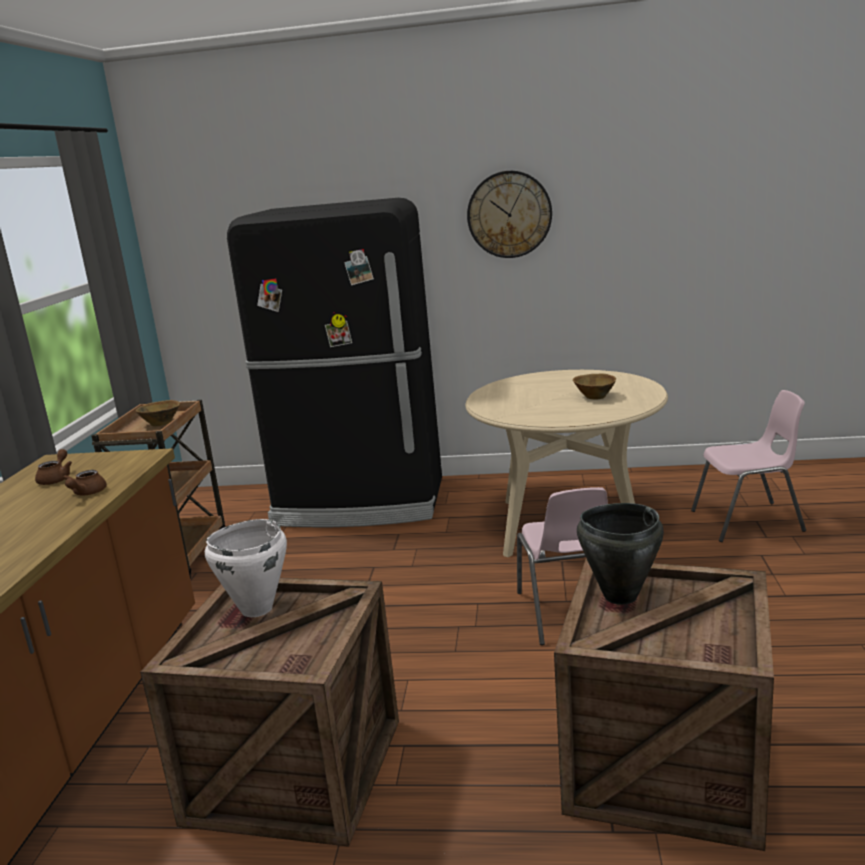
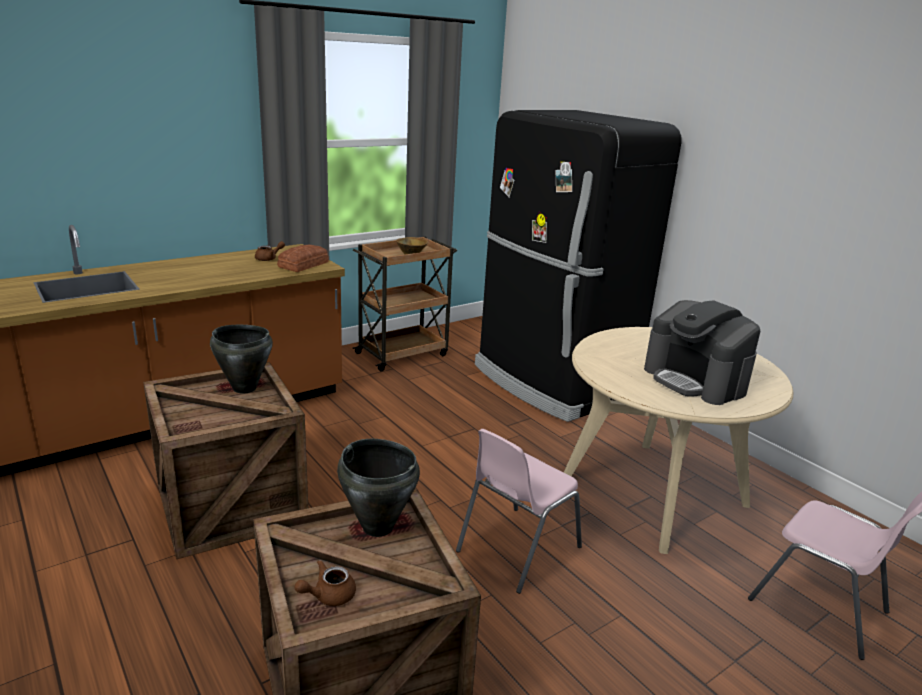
camera: 45 degrees right, 5 degrees up
(86, 493) = (254, 272): brown teapot -> brown teapot (328, 595)
(119, 464) = (304, 265): none -> bread
(256, 609) = (244, 388): white cooking pot -> black cooking pot
(509, 214) = (767, 167): wall clock -> none
(594, 397) = (695, 380): brown bowl -> coffee machine

